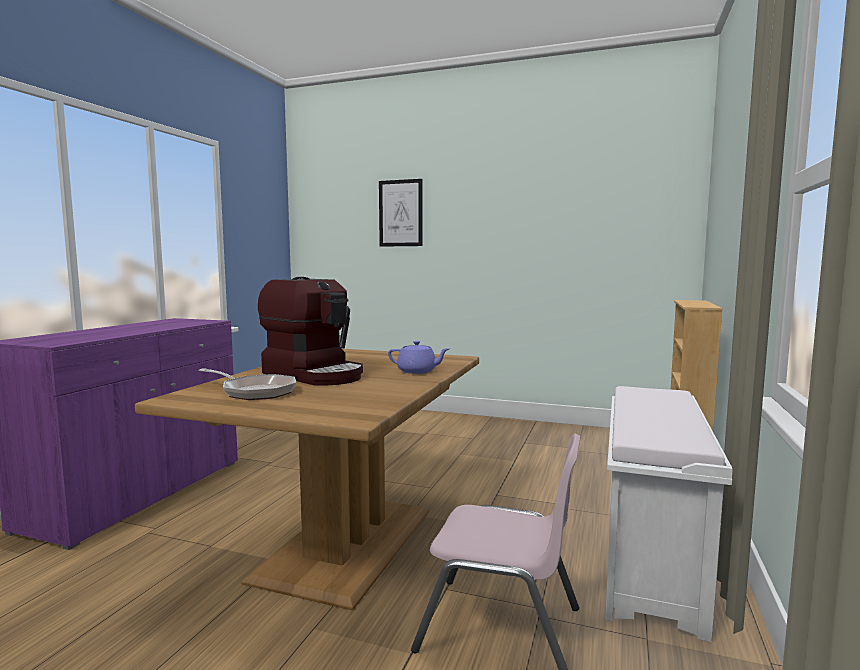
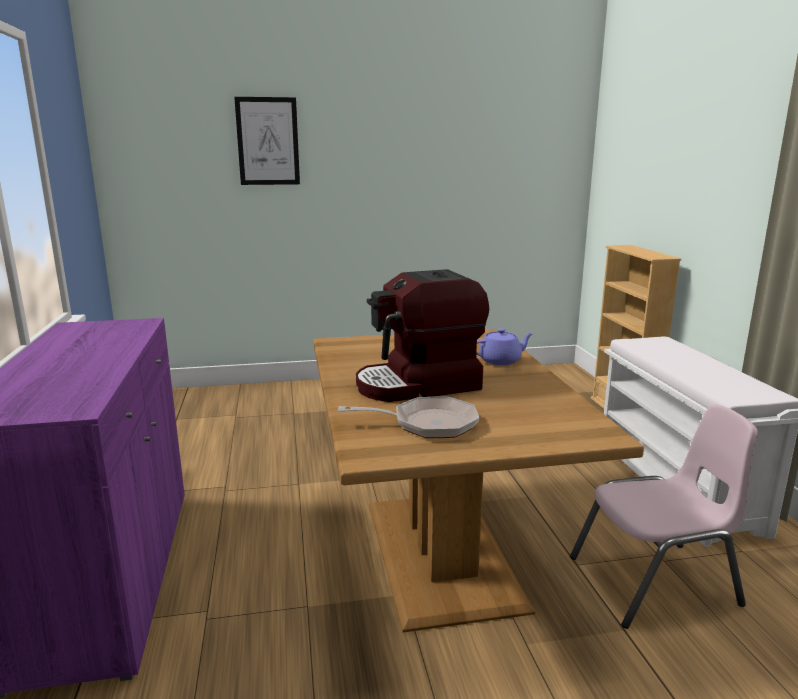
camera: 30 degrees left, 10 degrees up
(315, 374) = (419, 385): coffee machine -> coffee machine turned 150 degrees clockwise

